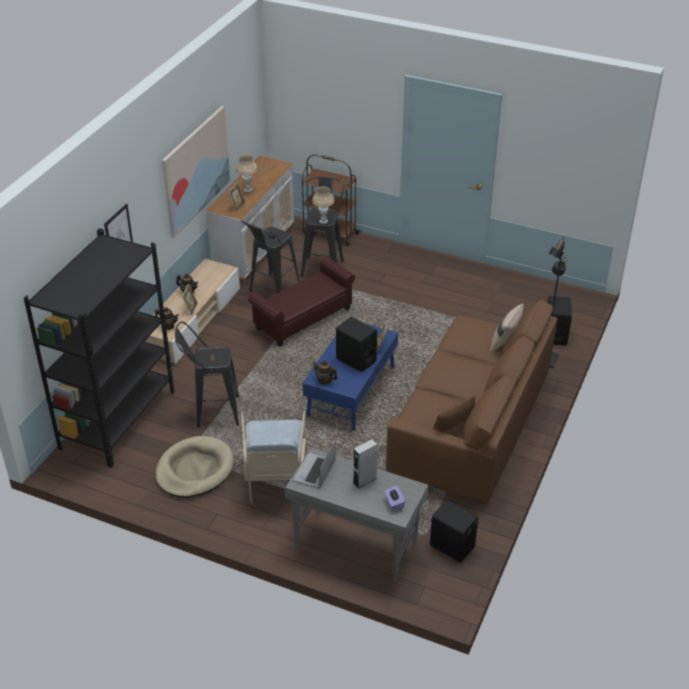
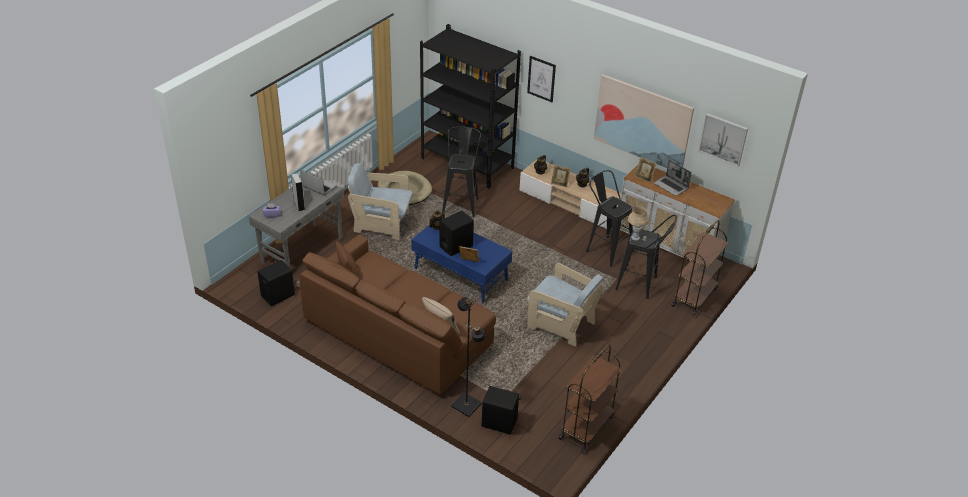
camera: 100 degrees right, 0 degrees up
(241, 110) = (723, 139): none -> picture
(248, 190) = (671, 186): beige table lamp -> laptop
(303, 319) = (562, 261): brown ottoman -> none
(403, 310) = (561, 324): none -> beige armchair
(531, 284) = (587, 427): none -> brown cart

